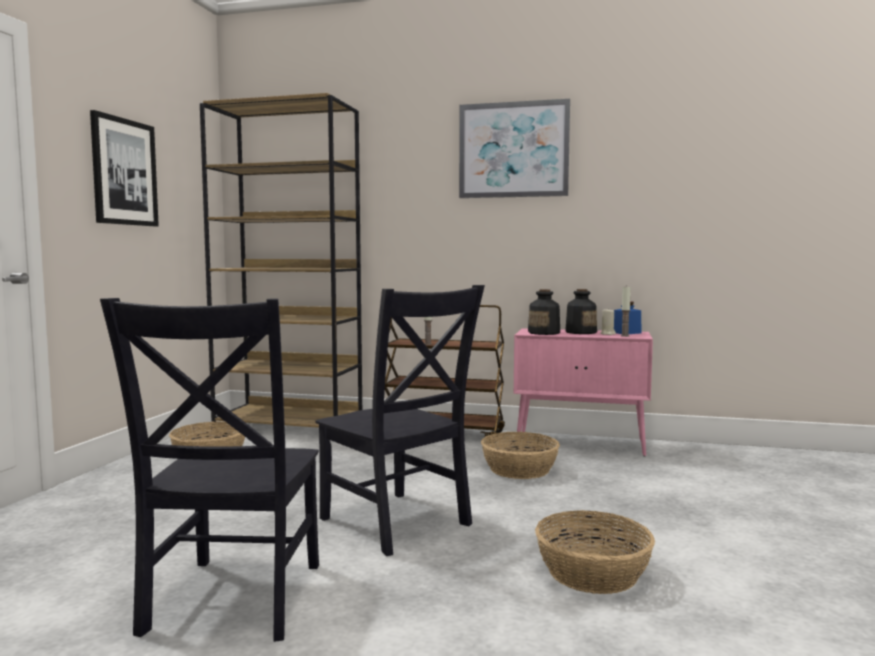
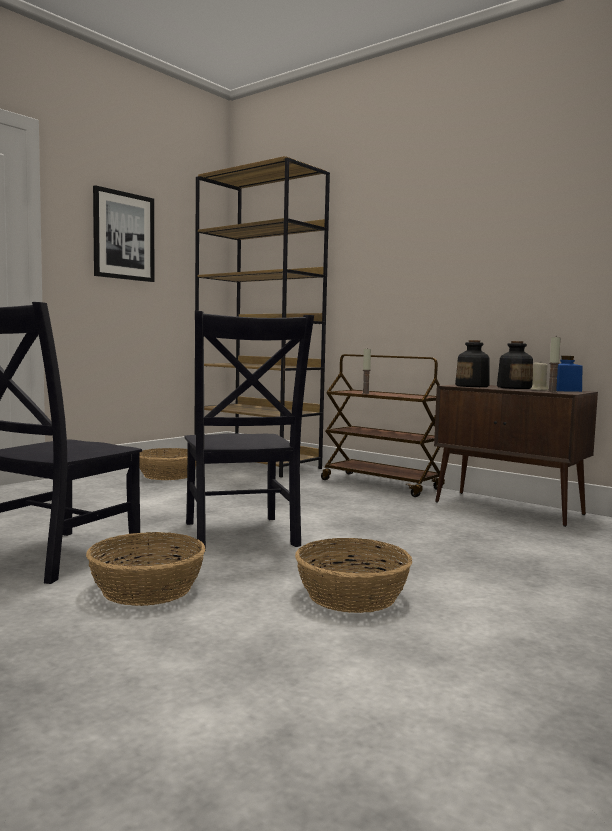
camera: 25 degrees right, 0 degrees up
(513, 150) = (466, 198): picture -> none
(519, 469) = (410, 517): basket -> basket (147, 589)
(581, 444) = (509, 508): pink cabinet -> brown cabinet

